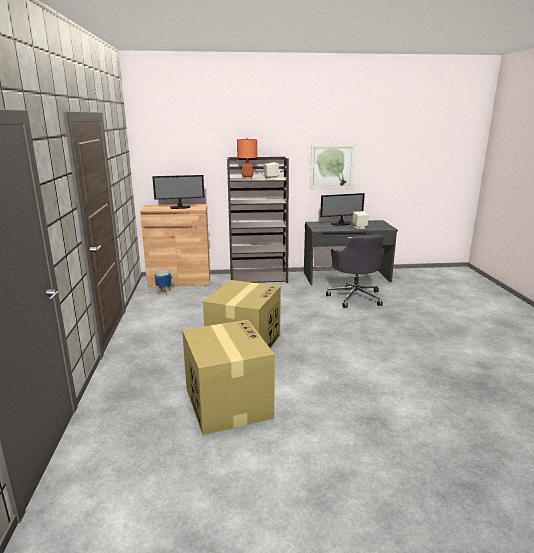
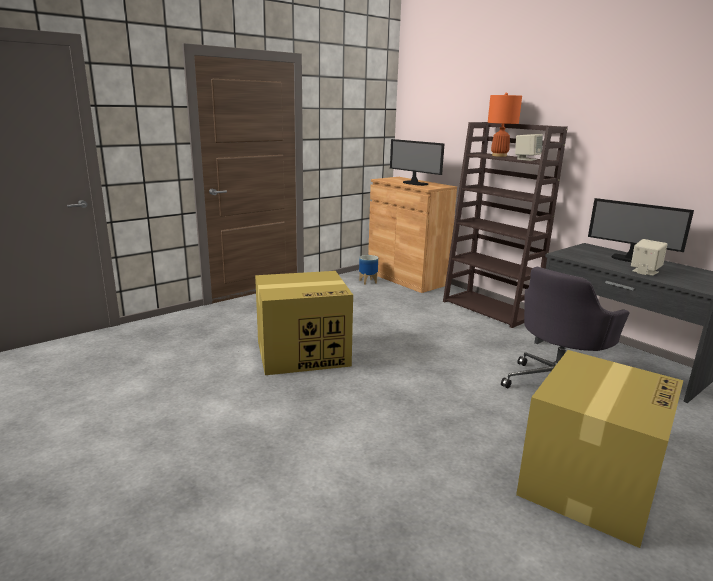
camera: 55 degrees right, 0 degrees up
(227, 402) = (169, 382): cardboard box -> cardboard box (590, 482)
(332, 167) = (650, 153): picture -> none

